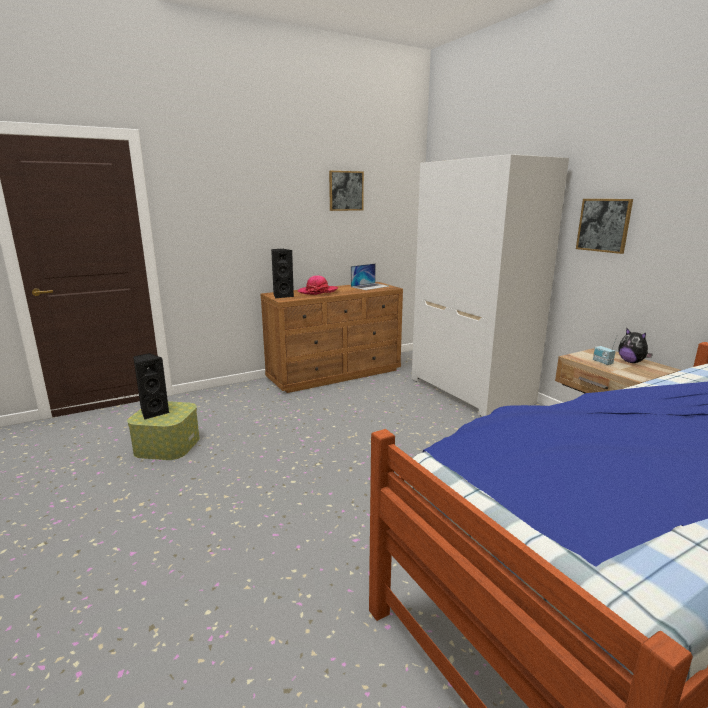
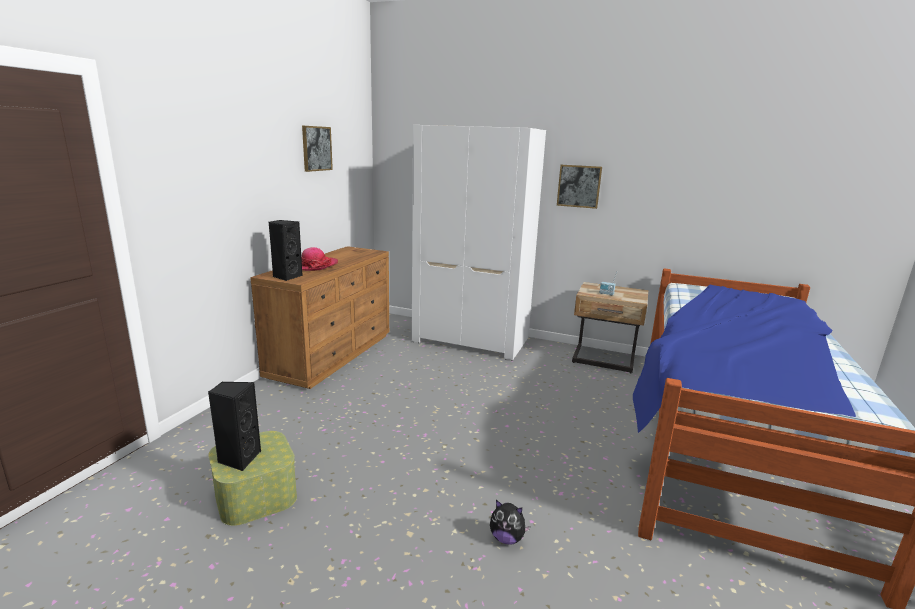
camera: 40 degrees left, 0 degrees up
(370, 286) = (353, 253): laptop -> none
(631, 362) = (619, 290): plush toy -> plush toy (507, 538)

